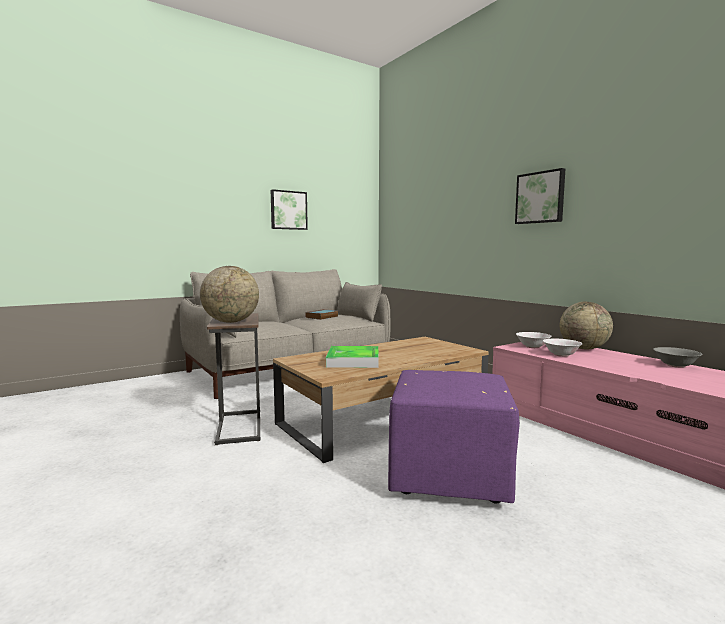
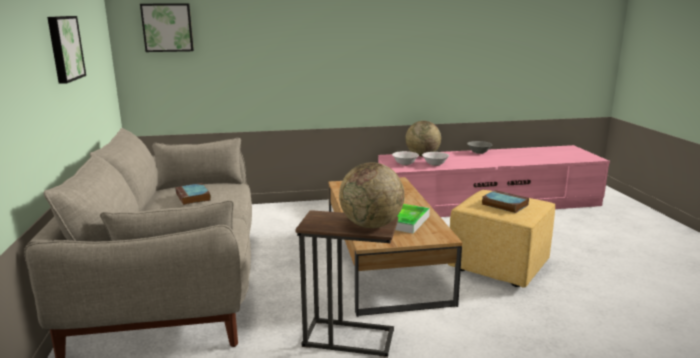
camera: 65 degrees left, 10 degrees up
(445, 381) = (503, 204): none -> book
(451, 476) = (499, 266): purple ottoman -> yellow ottoman
(540, 197) = (365, 35): picture -> picture (167, 27)

